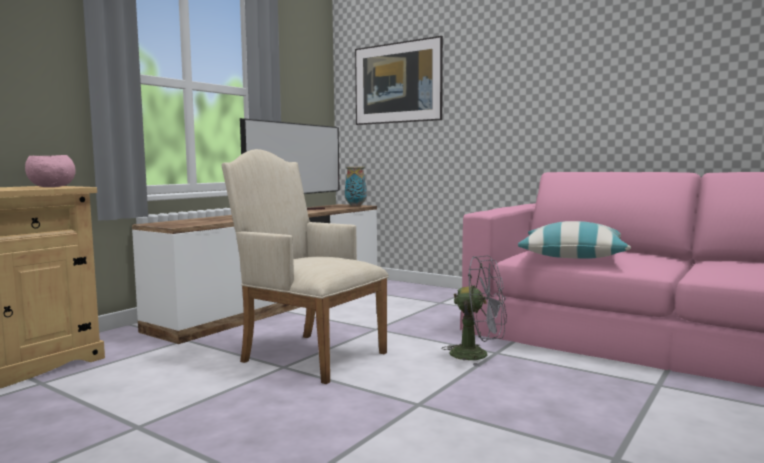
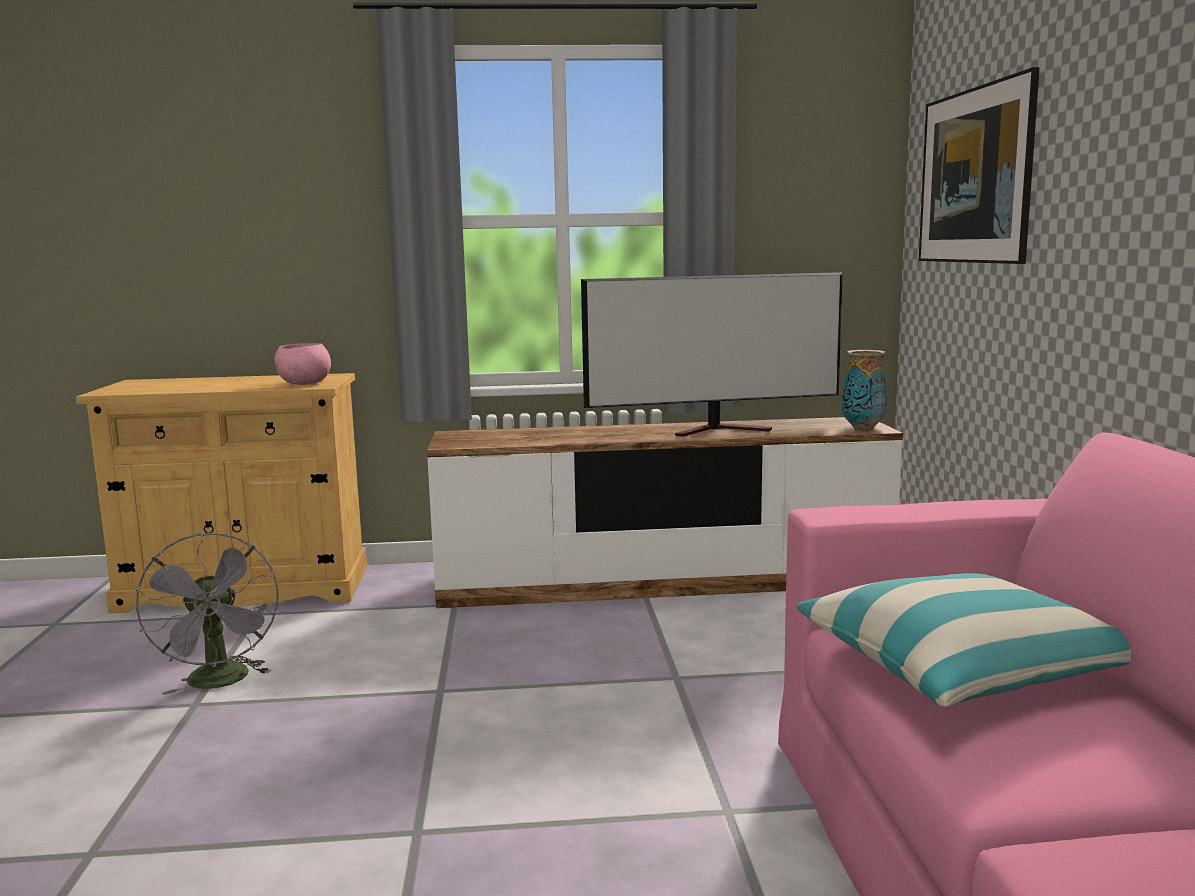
camera: 50 degrees right, 5 degrees up
(307, 355) = (500, 684): beige armchair -> none
(478, 355) = (687, 799): grey fan -> grey fan (221, 683)

